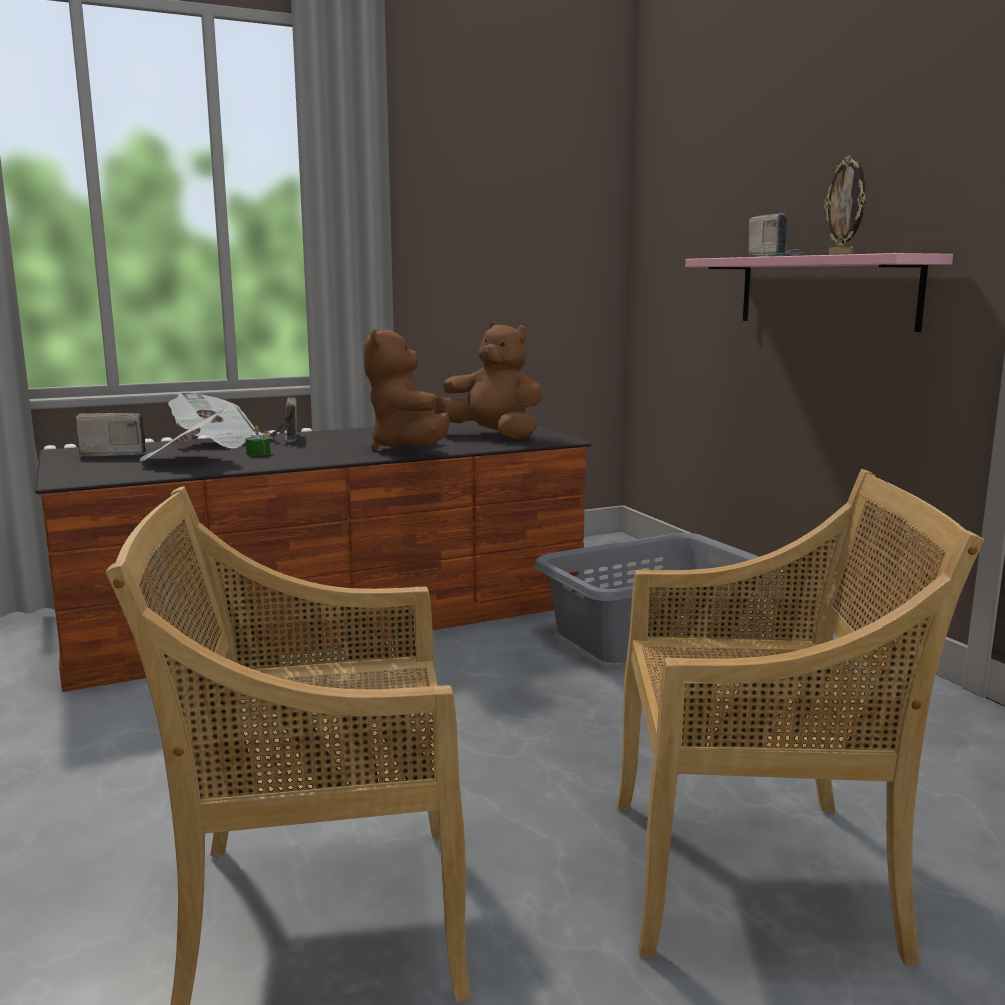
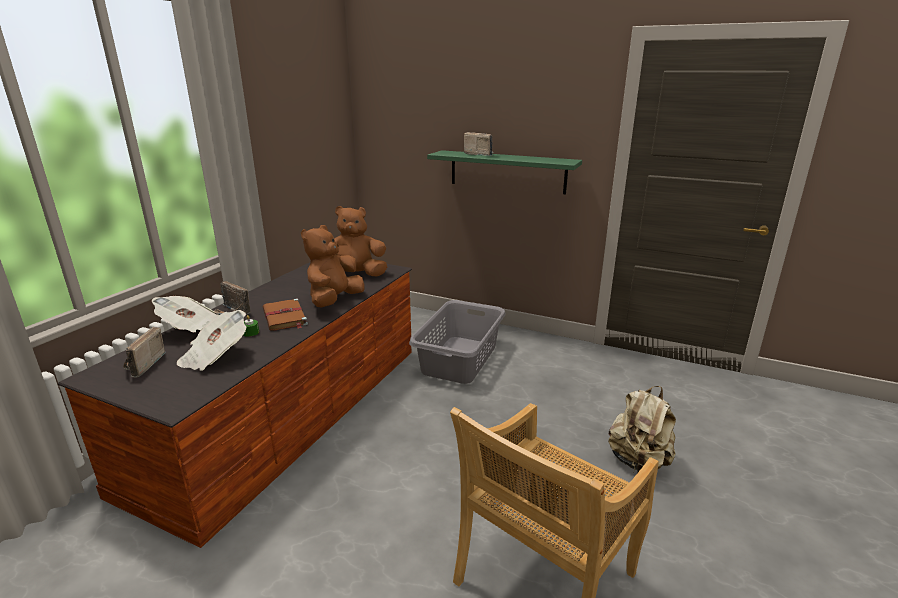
camera: 40 degrees left, 10 degrees up
(114, 454) = (141, 366): radio -> radio turned 45 degrees counterclockwise
(321, 450) = (285, 317): none -> brown book
(409, 449) = (334, 301): brown plush toy -> brown plush toy turned 75 degrees clockwise
(755, 874) = (638, 461): beige chair -> beige backpack
(825, 291) = (507, 171): pink shelf -> green shelf
(841, 254) = (534, 160): picture frame -> none

